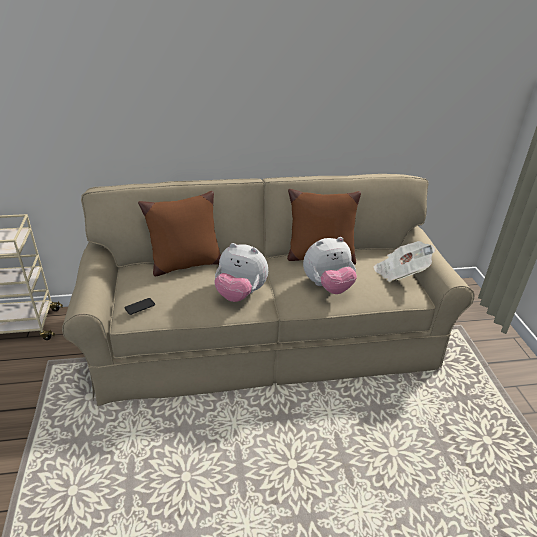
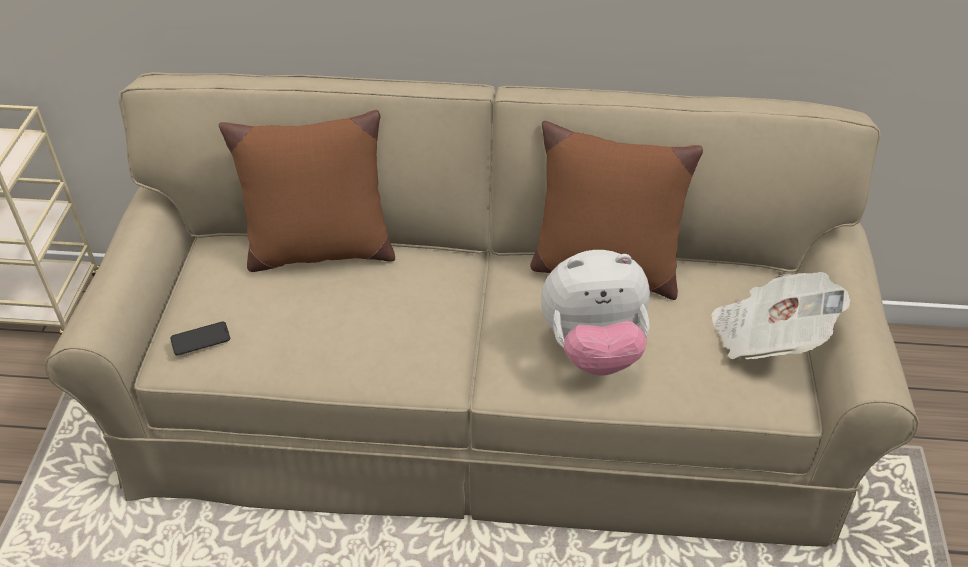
camera: 15 degrees right, 10 degrees up
(240, 294) = (405, 339): plush toy -> none

